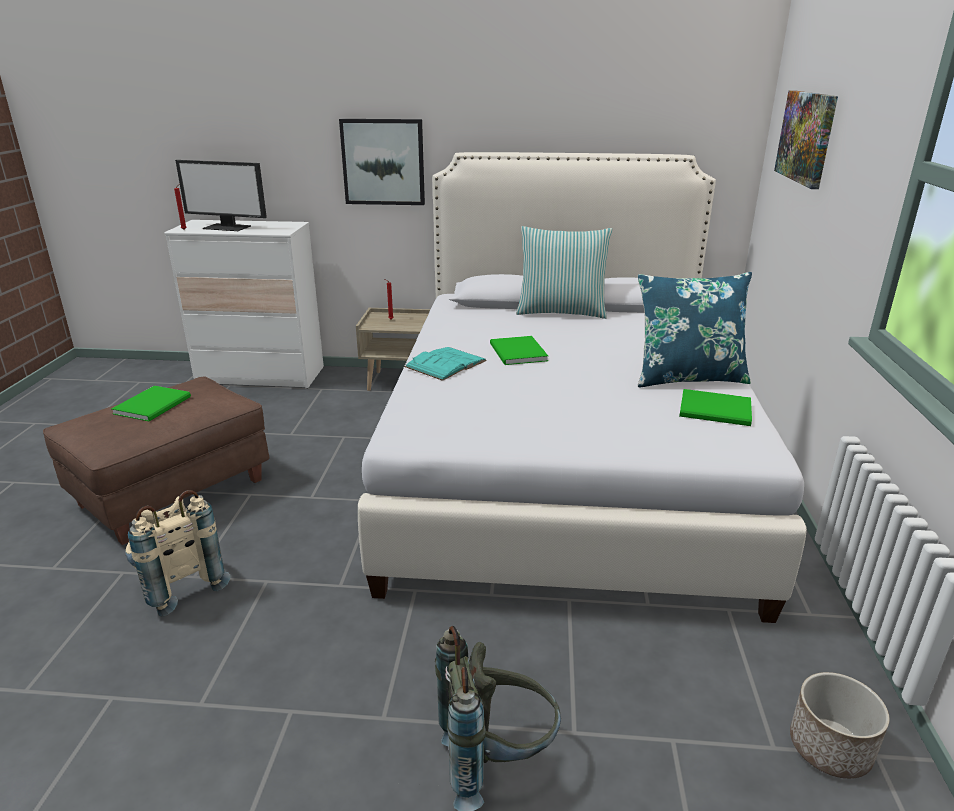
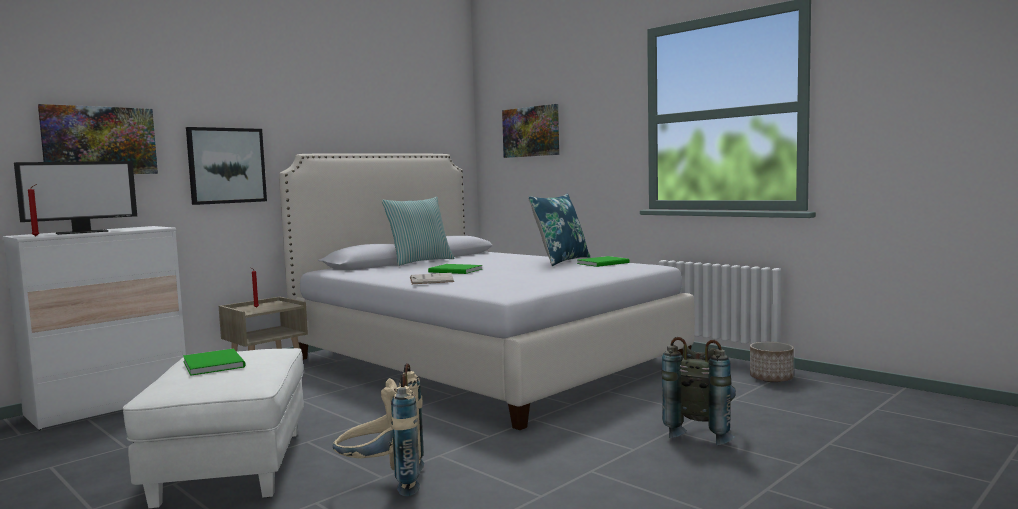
camera: 50 degrees left, 20 degrees down
(172, 493) = (231, 467): brown ottoman -> white ottoman
(261, 134) = (100, 141): none -> picture
(445, 364) = (431, 279): turquoise book -> white book

